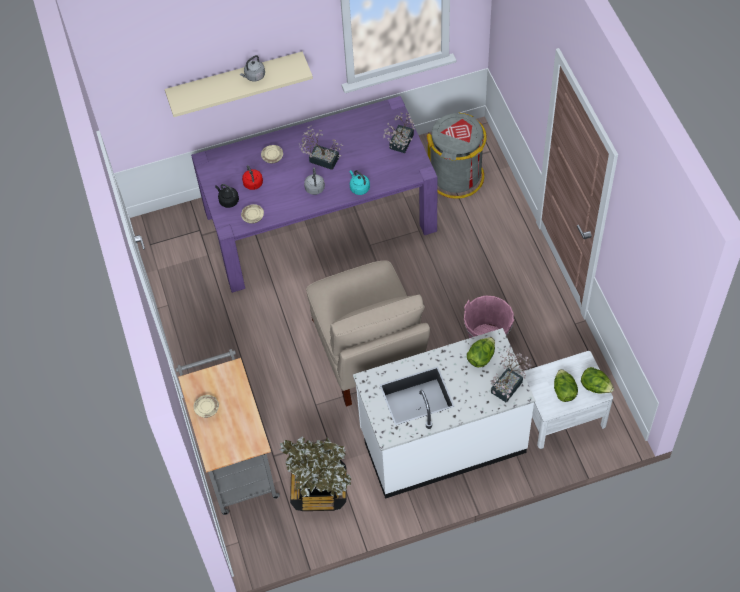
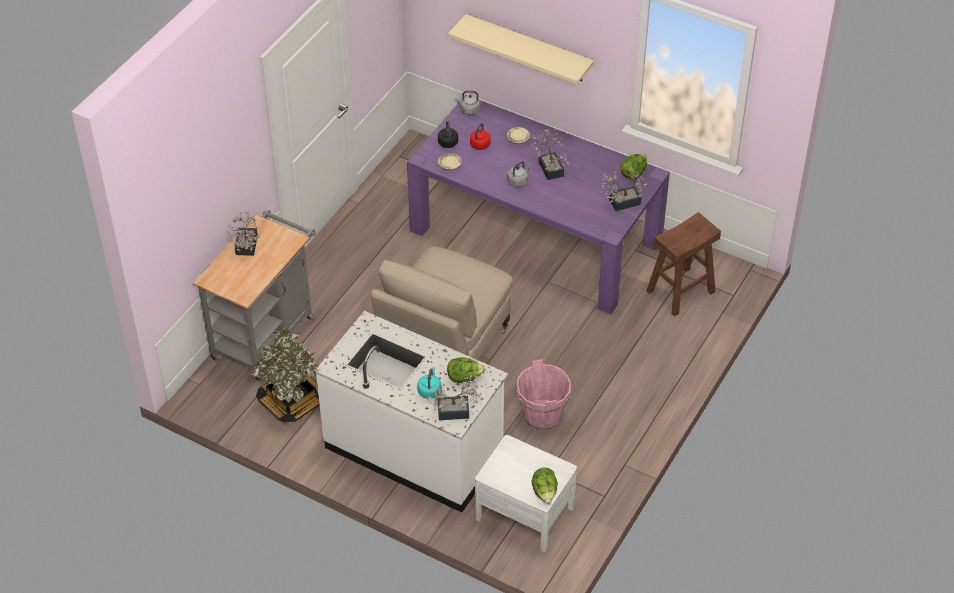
camera: 45 degrees right, 10 degrees down
(207, 408) = (245, 248): beige plate -> potted plant
(254, 76) = (536, 50): grey kettle -> grey kettle (469, 110)
(359, 188) = (549, 206): turquoise kettle -> turquoise kettle (429, 390)
(456, 176) = (680, 291): grey trash can -> brown stool
(564, 391) = (517, 474): lettuce -> lettuce (633, 173)

